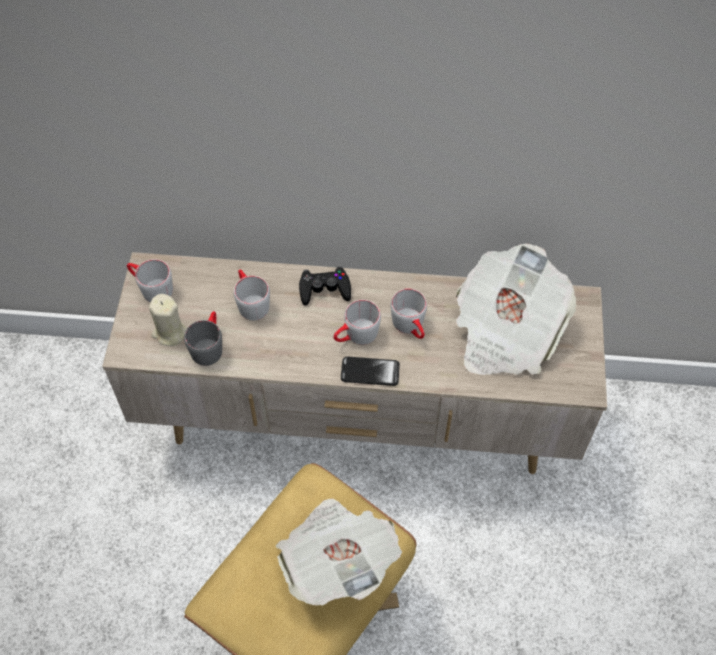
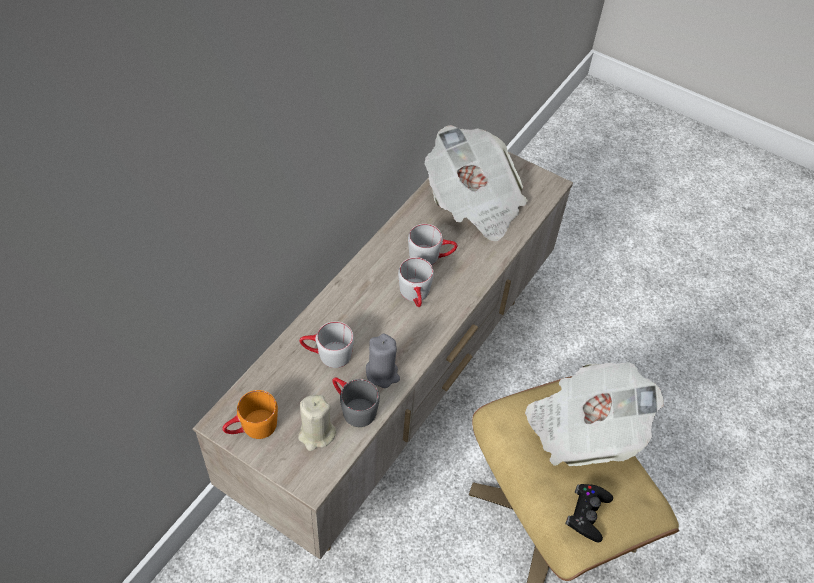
camera: 65 degrees left, 5 degrees down
(151, 288) = (252, 428): grey mug -> orange mug
(255, 350) = (382, 373): none -> grey candle
(324, 289) = (352, 295): black game controller -> black game controller (588, 514)
(370, 372) = (457, 303): phone -> none

